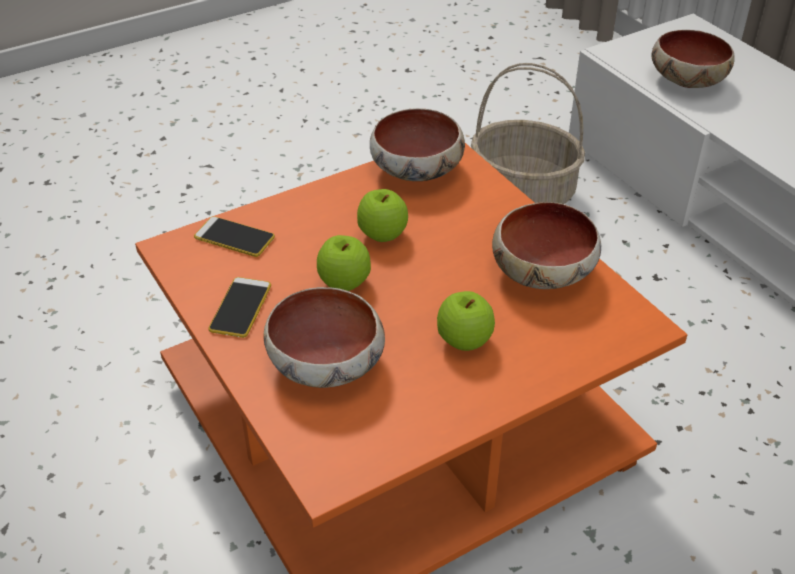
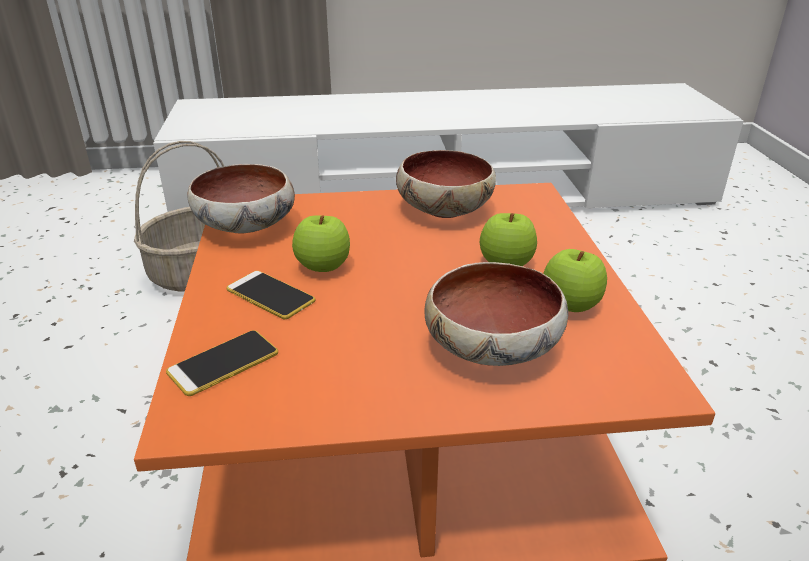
camera: 65 degrees left, 10 degrees down
(240, 308) = (357, 387): phone -> phone (270, 295)
(344, 283) = (376, 307): apple -> apple (570, 306)
(685, 80) = (249, 123): bowl -> none

